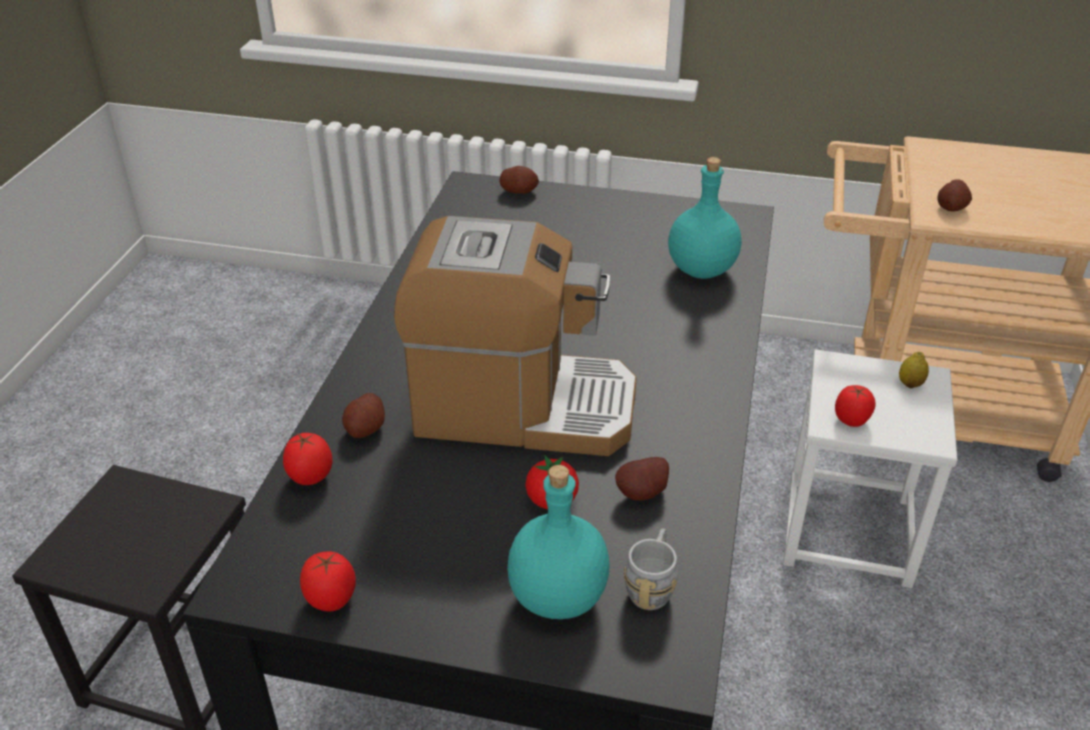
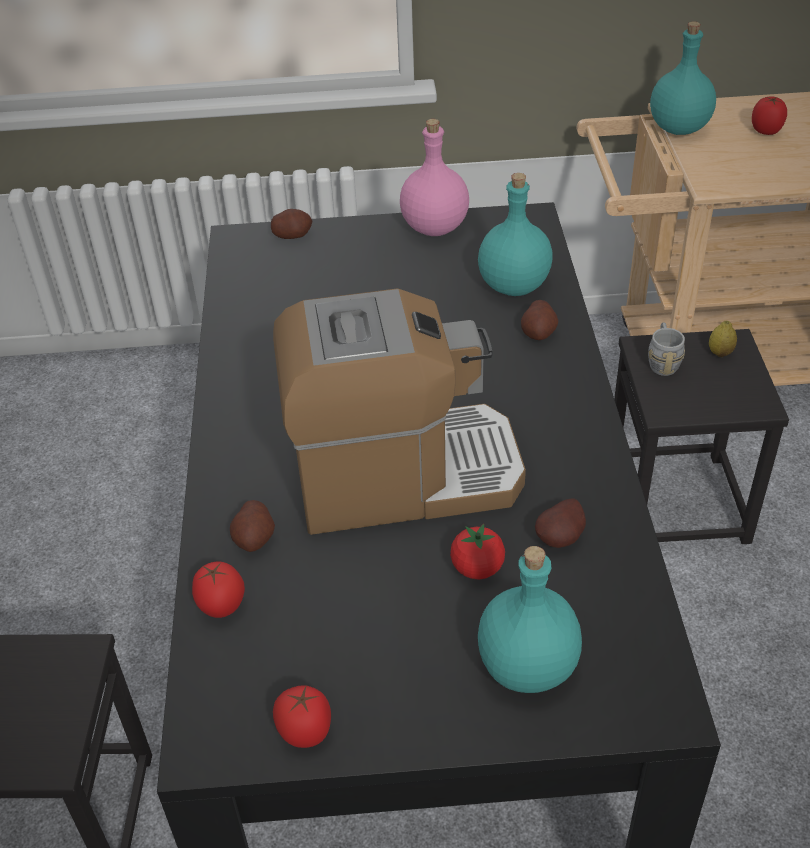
camera: 15 degrees left, 5 degrees up
(649, 208) = (433, 228): none -> pink bottle
(652, 585) = (610, 630): grey mug -> grey mug (662, 361)
(849, 531) = (677, 502): white stool -> black stool
(851, 420) = (681, 402): tomato -> tomato (766, 131)
(923, 162) = (678, 128): none -> turquoise bottle
(951, 207) = (723, 172): potato -> potato (538, 332)

